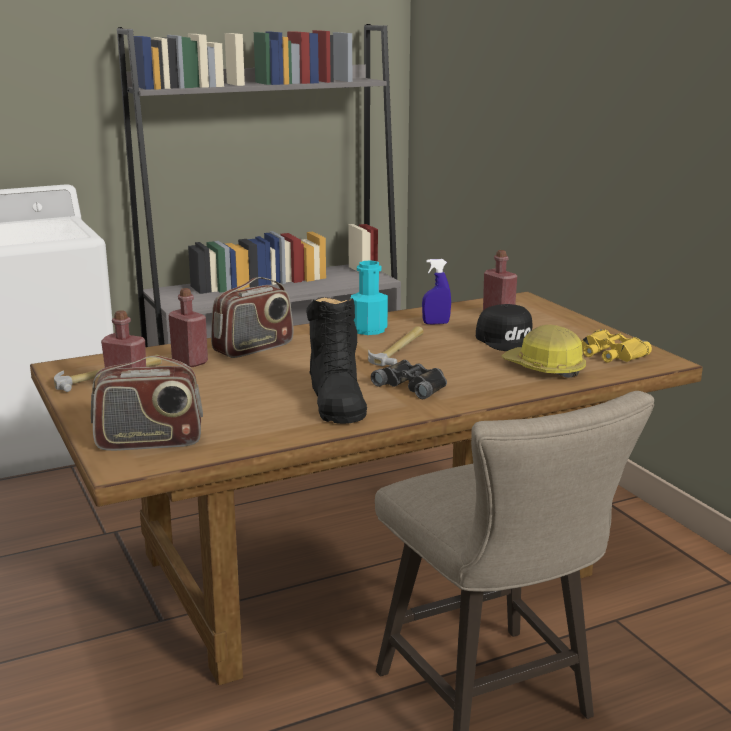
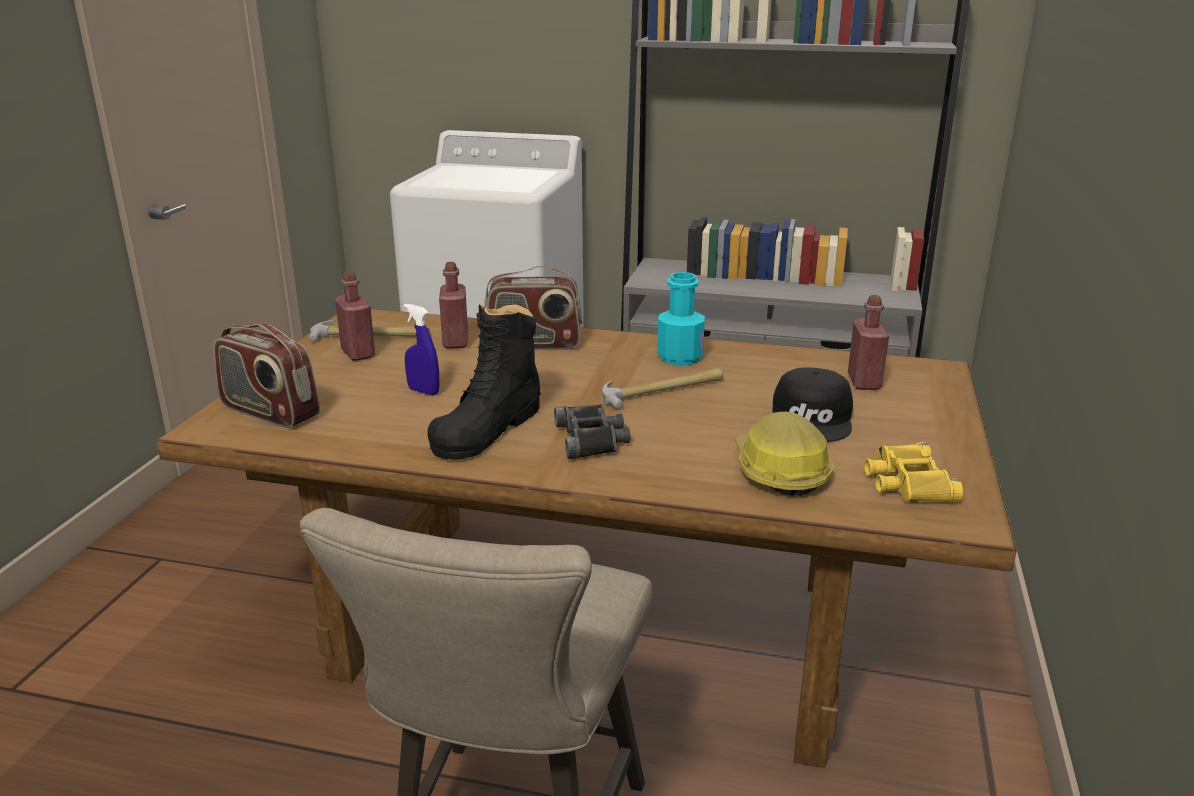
camera: 40 degrees right, 5 degrees up
(436, 323) = (767, 371): blue spray bottle -> blue spray bottle (423, 391)

